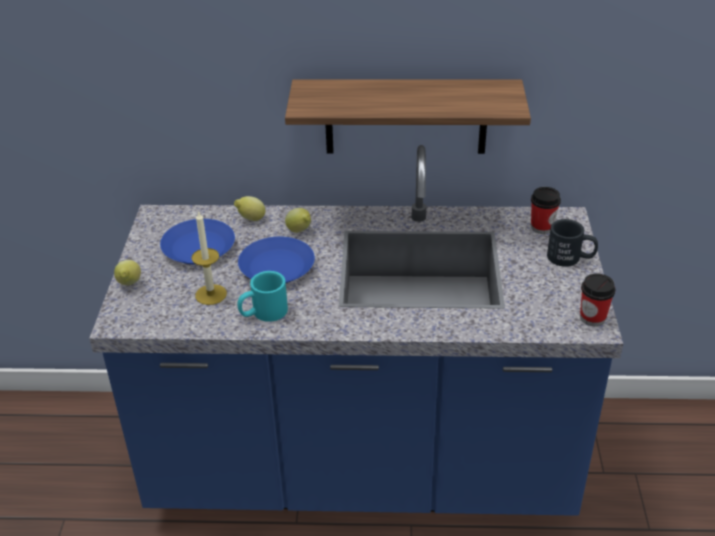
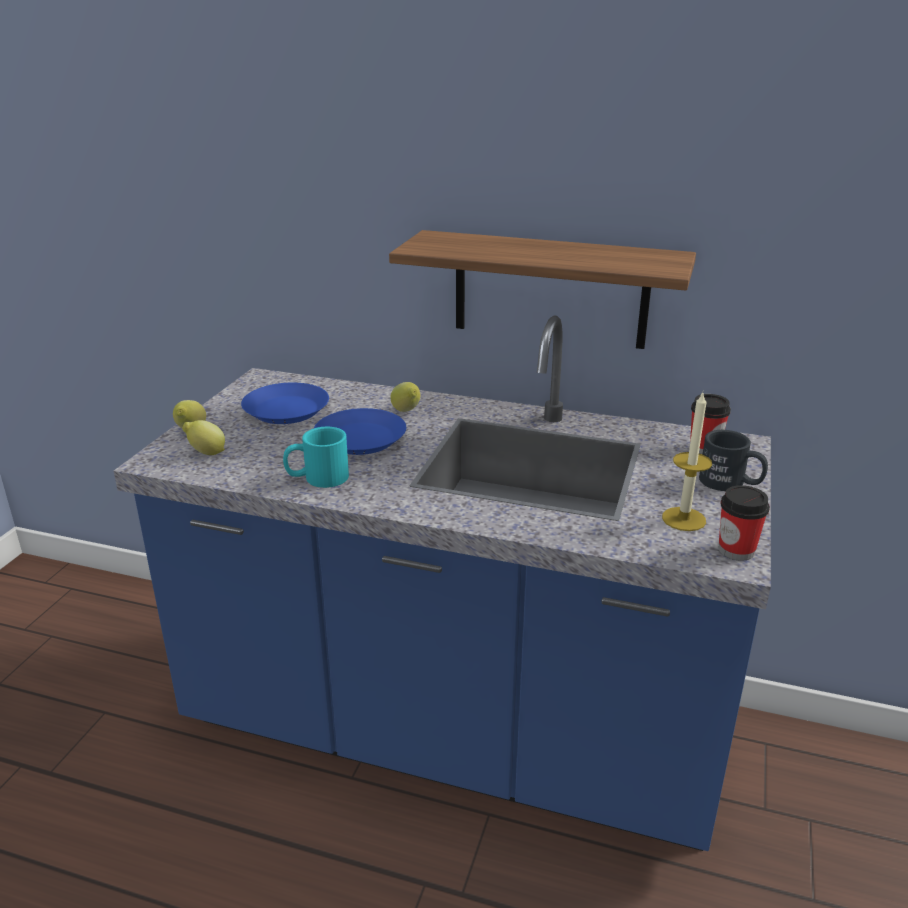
camera: 15 degrees right, 10 degrees down
(211, 294) = (270, 452): candle -> candle (683, 519)
(251, 219) = (359, 394): lemon -> lemon (206, 453)

